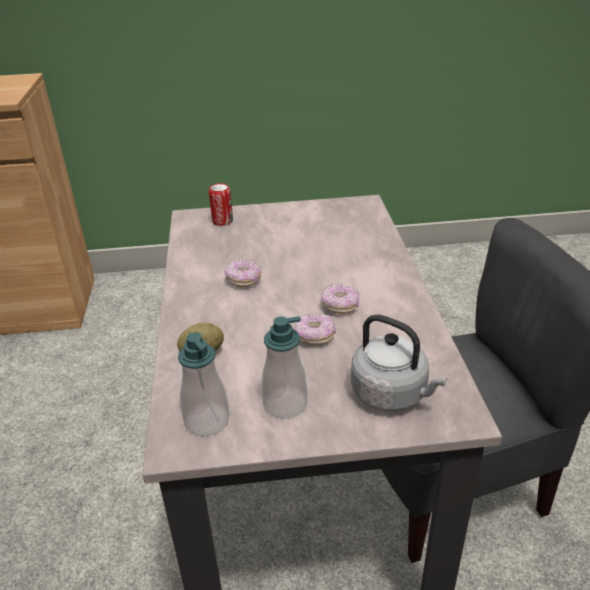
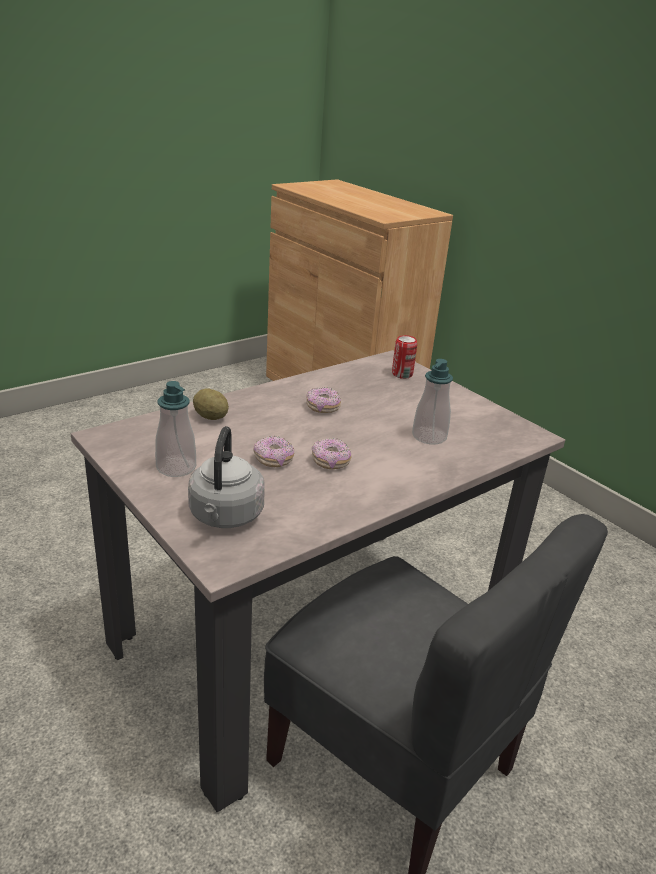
camera: 55 degrees right, 5 degrees down
(207, 421) = (136, 440): soap dispenser -> soap dispenser (429, 436)

